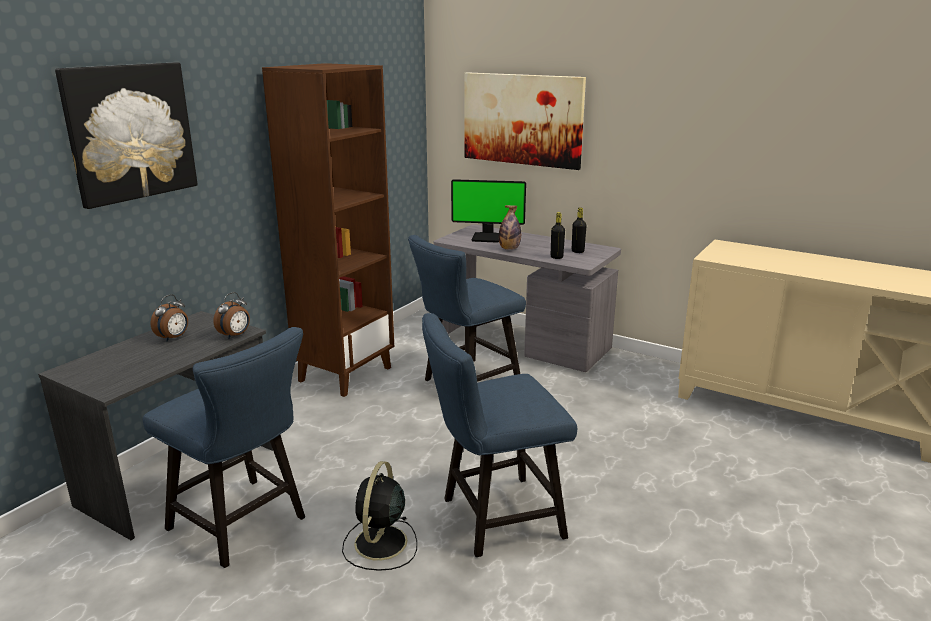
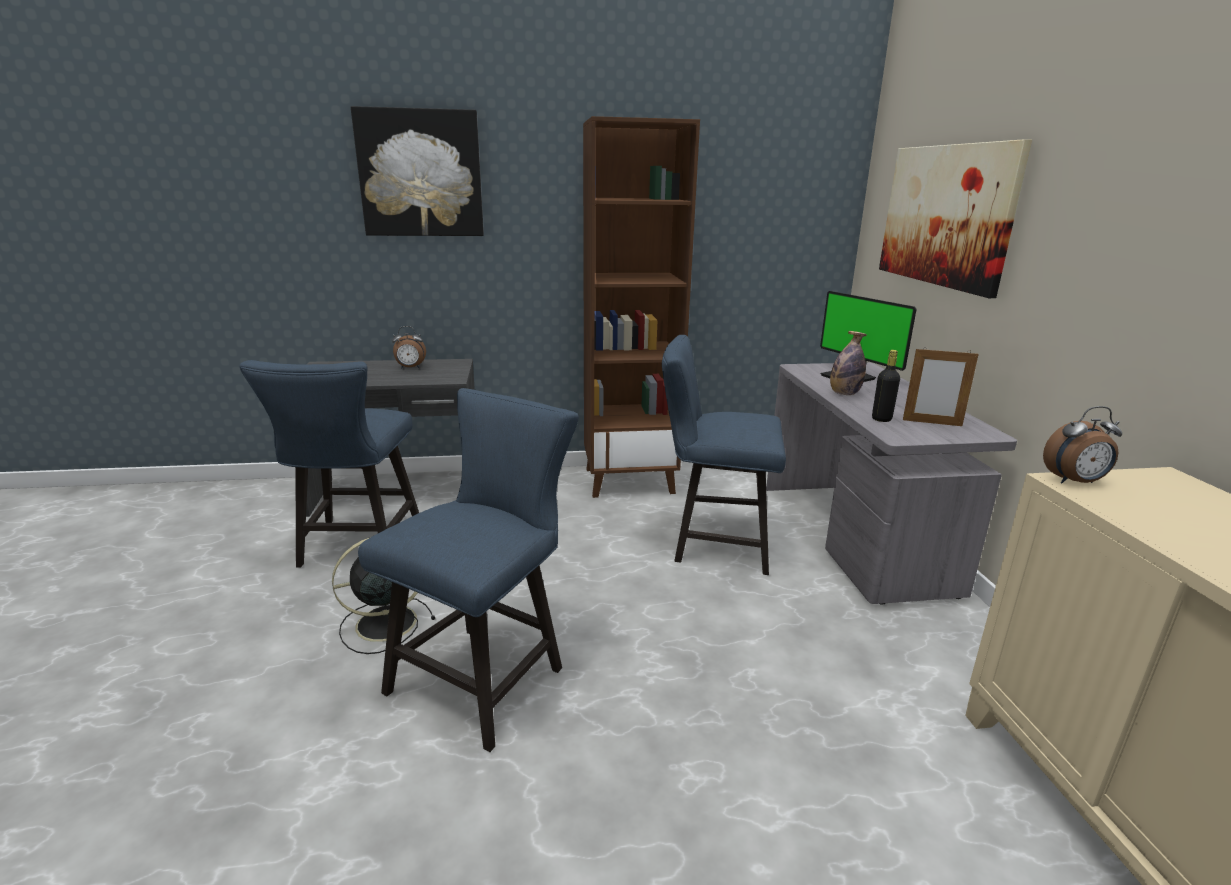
camera: 50 degrees right, 0 degrees up
(235, 335) = (440, 380): alarm clock -> alarm clock (1075, 482)
(493, 519) = (485, 674): blue chair -> blue chair turned 90 degrees clockwise
(577, 251) = (932, 423): black bottle -> picture frame

